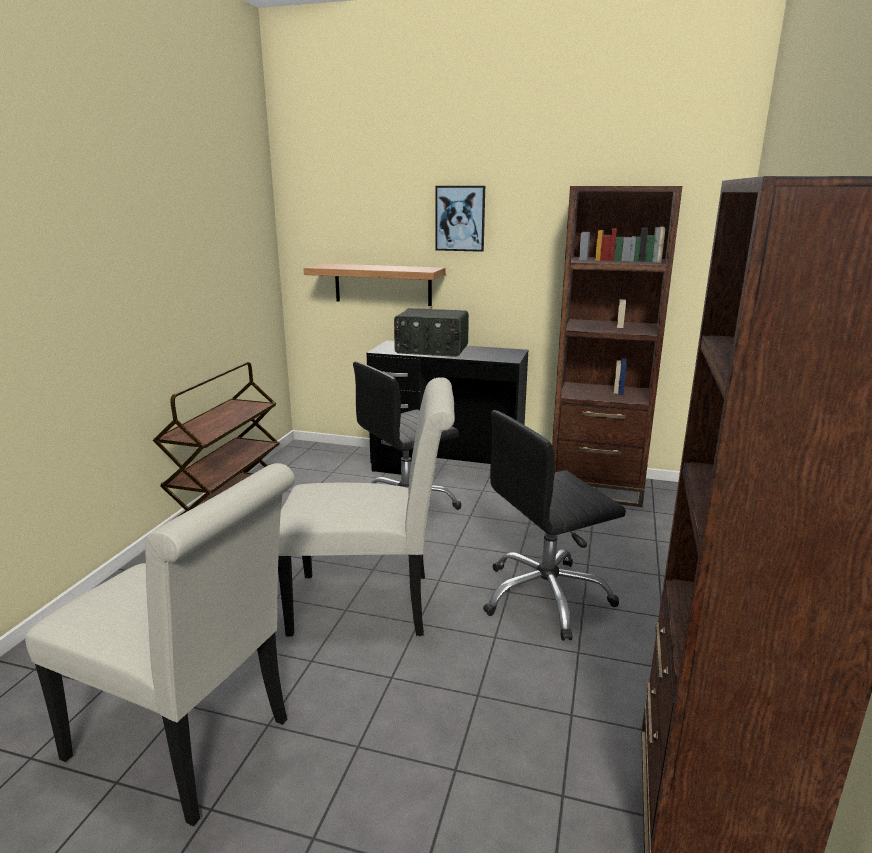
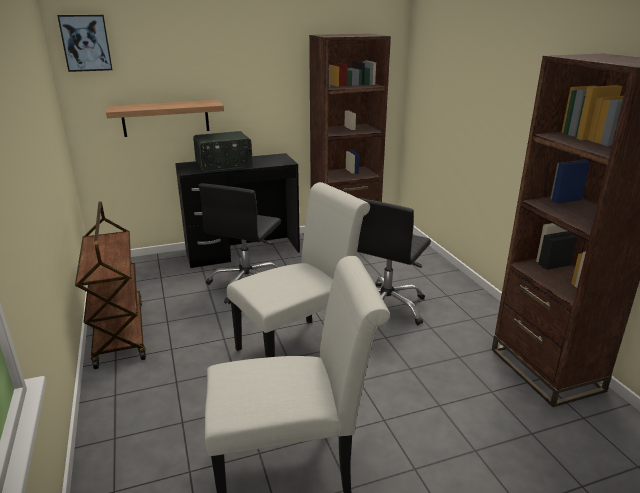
camera: 35 degrees left, 5 degrees up
(460, 218) = (226, 61): picture -> picture (86, 43)

